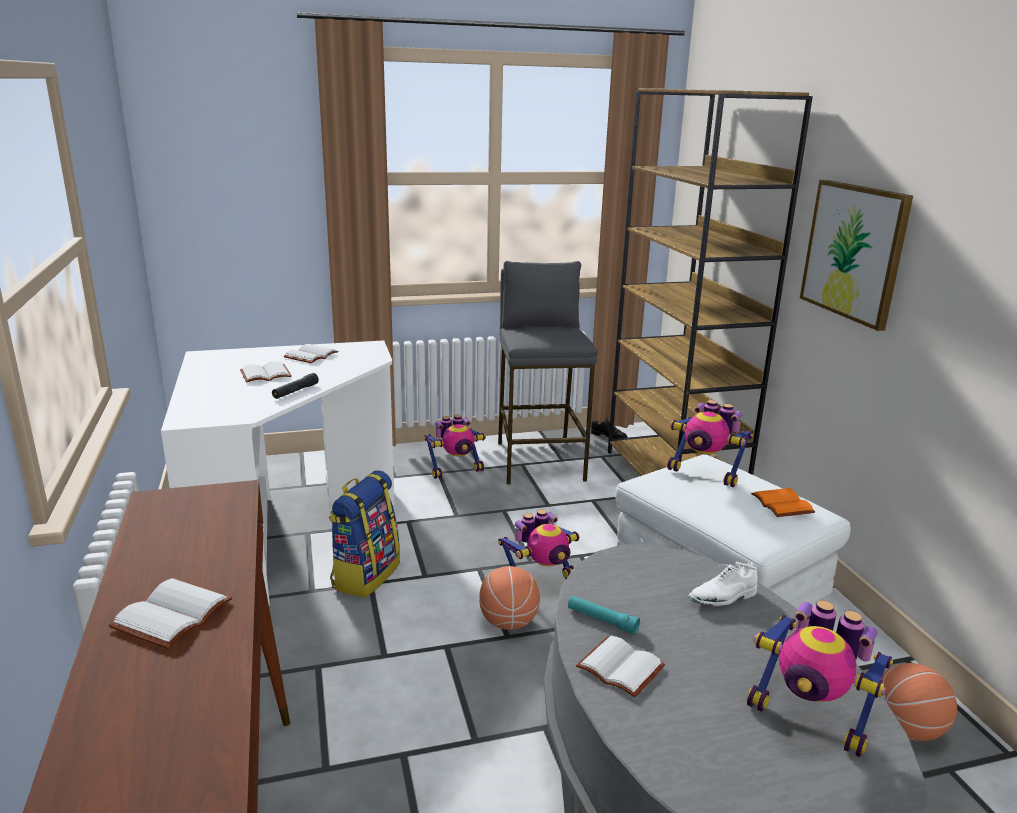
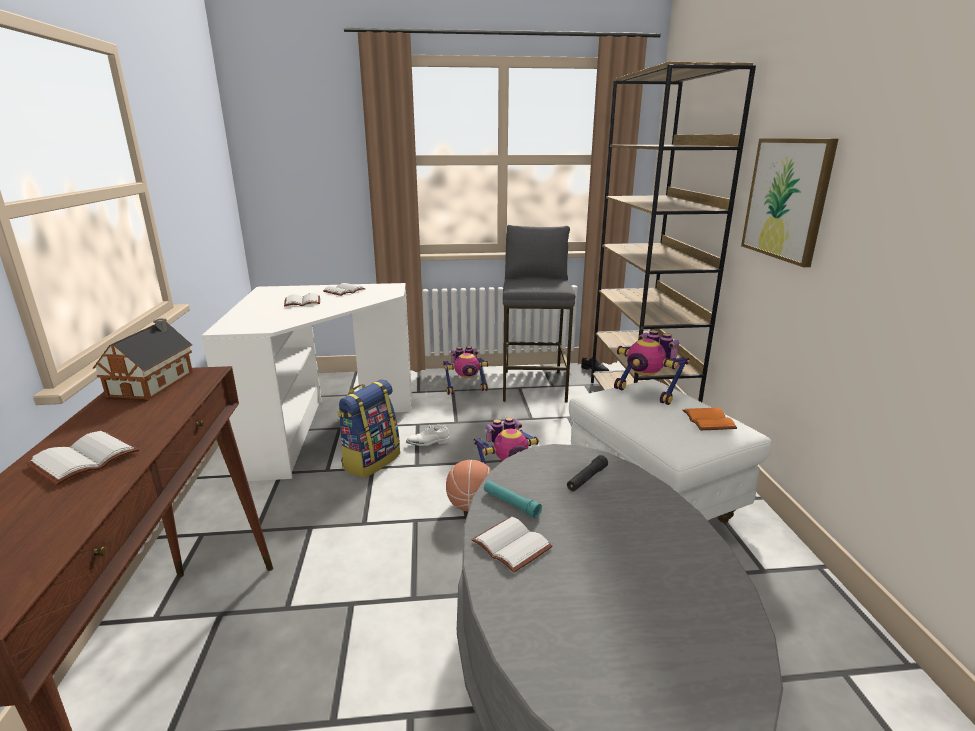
camera: 10 degrees right, 0 degrees up
(178, 508) = (154, 382): none -> toy house
(295, 391) = (317, 313): black flashlight -> black flashlight (586, 479)
(722, 598) = (627, 493): white shoe -> white shoe (428, 443)
(809, 719) = (676, 609): toy robot -> none
(908, 728) = (809, 630): basketball -> none

